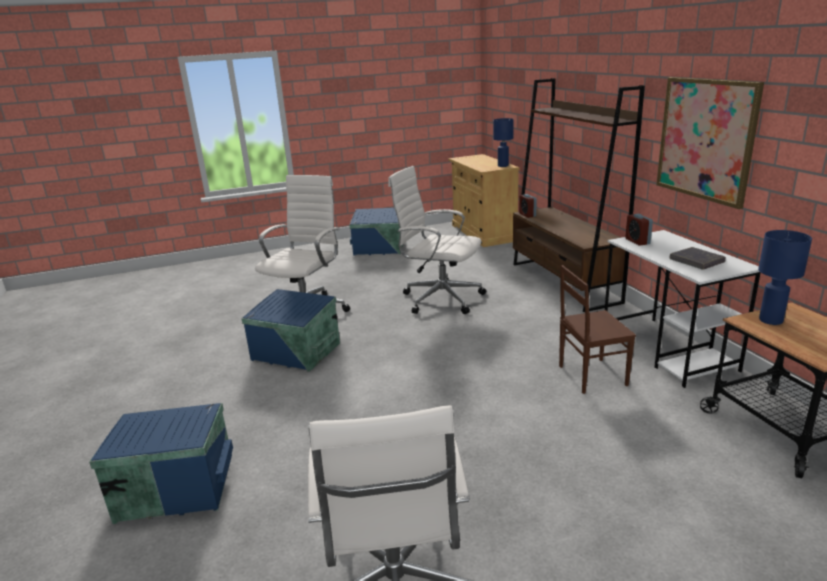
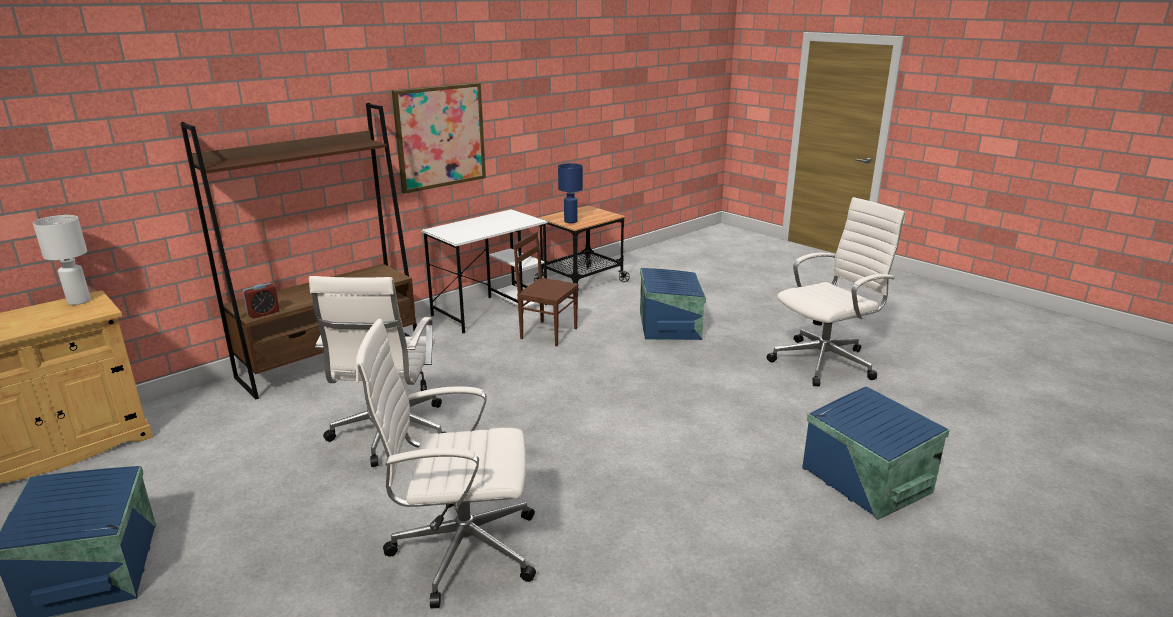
camera: 115 degrees left, 0 degrees up
(296, 352) = (597, 506): blue storage box -> blue storage box (670, 325)
(503, 166) = (78, 301): blue table lamp -> white table lamp
(591, 375) = (548, 333): brown chair -> brown chair turned 150 degrees clockwise
(637, 241) = (459, 235): alarm clock -> none
(696, 261) = (504, 221): grey book -> none

